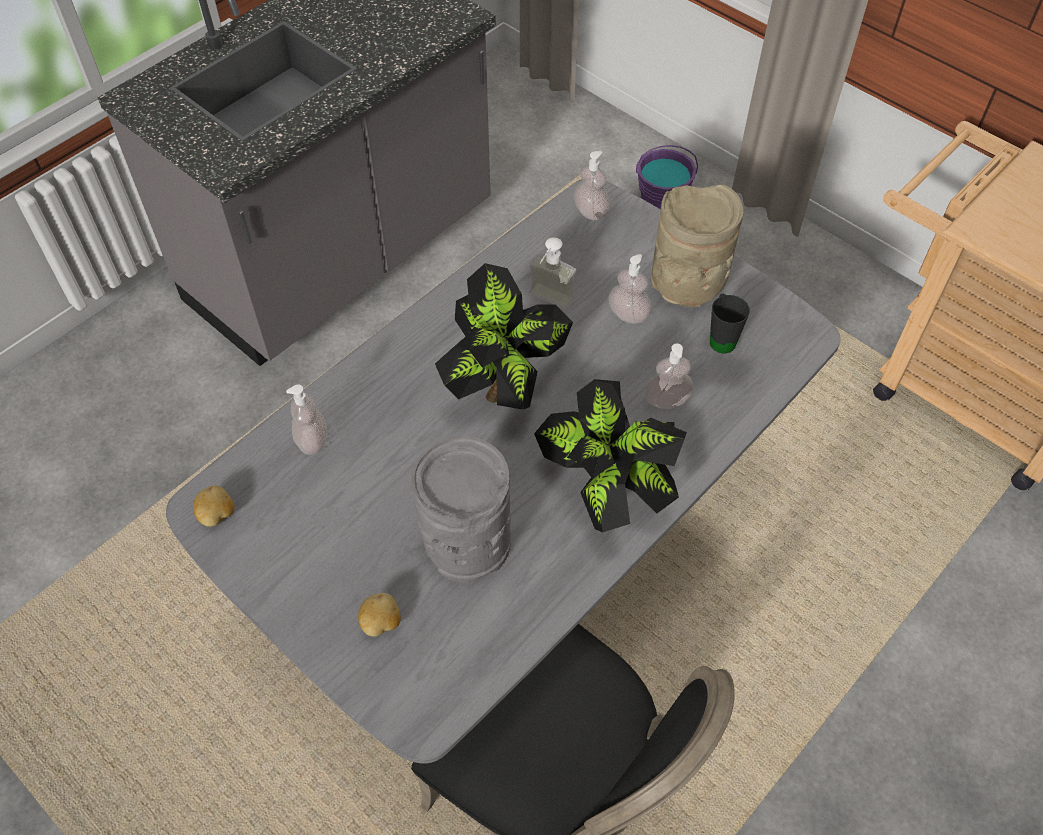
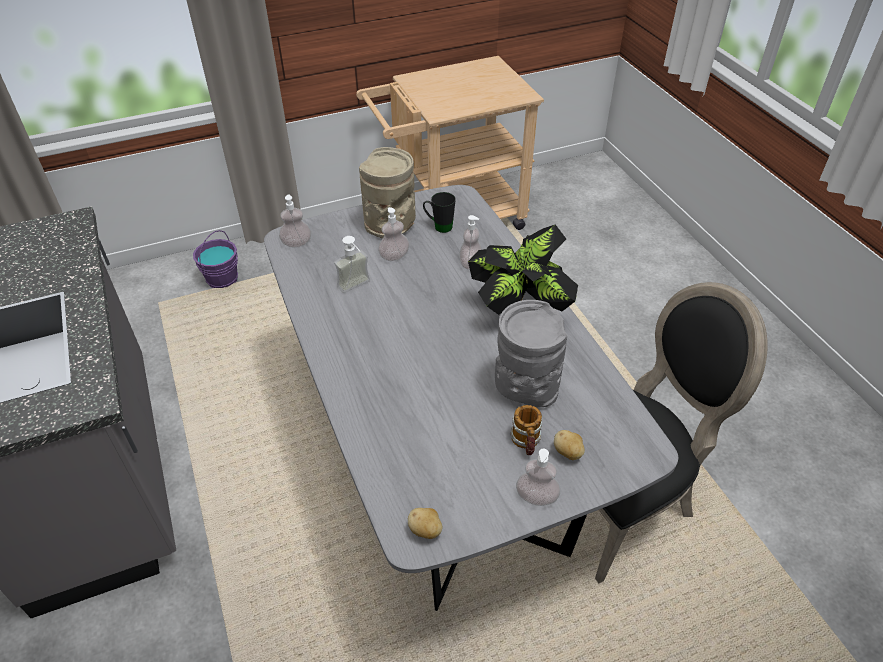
camera: 65 degrees left, 10 degrees down
(312, 440) = (390, 449): soap dispenser -> soap dispenser (536, 497)
(378, 572) = (526, 442): none -> mug
(505, 384) = (410, 329): potted plant -> none

